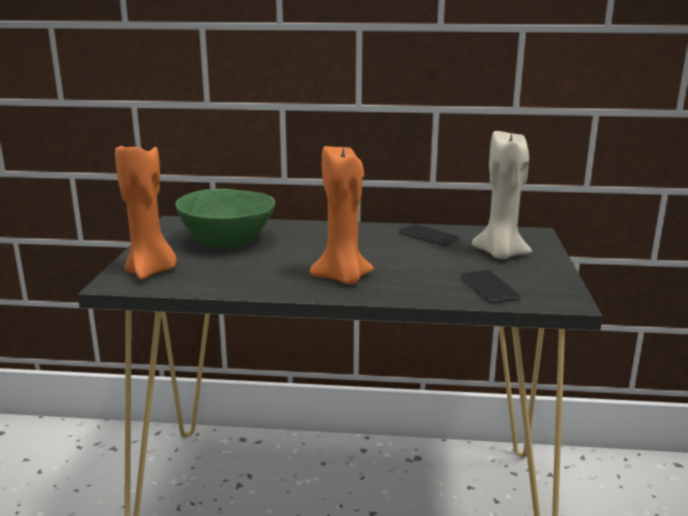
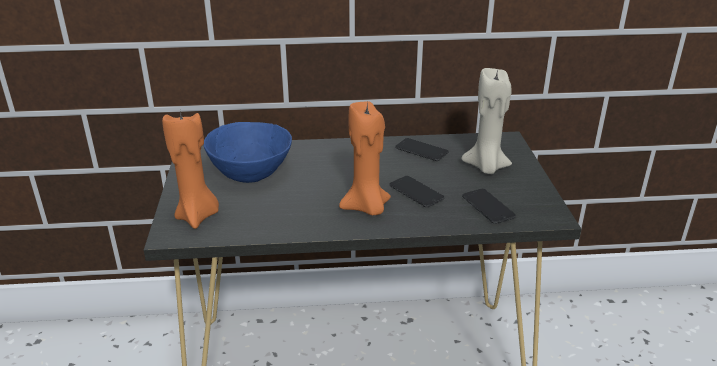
camera: 10 degrees left, 10 degrees up
(228, 241) = (251, 173): green bowl -> blue bowl
(407, 269) = (416, 192): none -> phone

